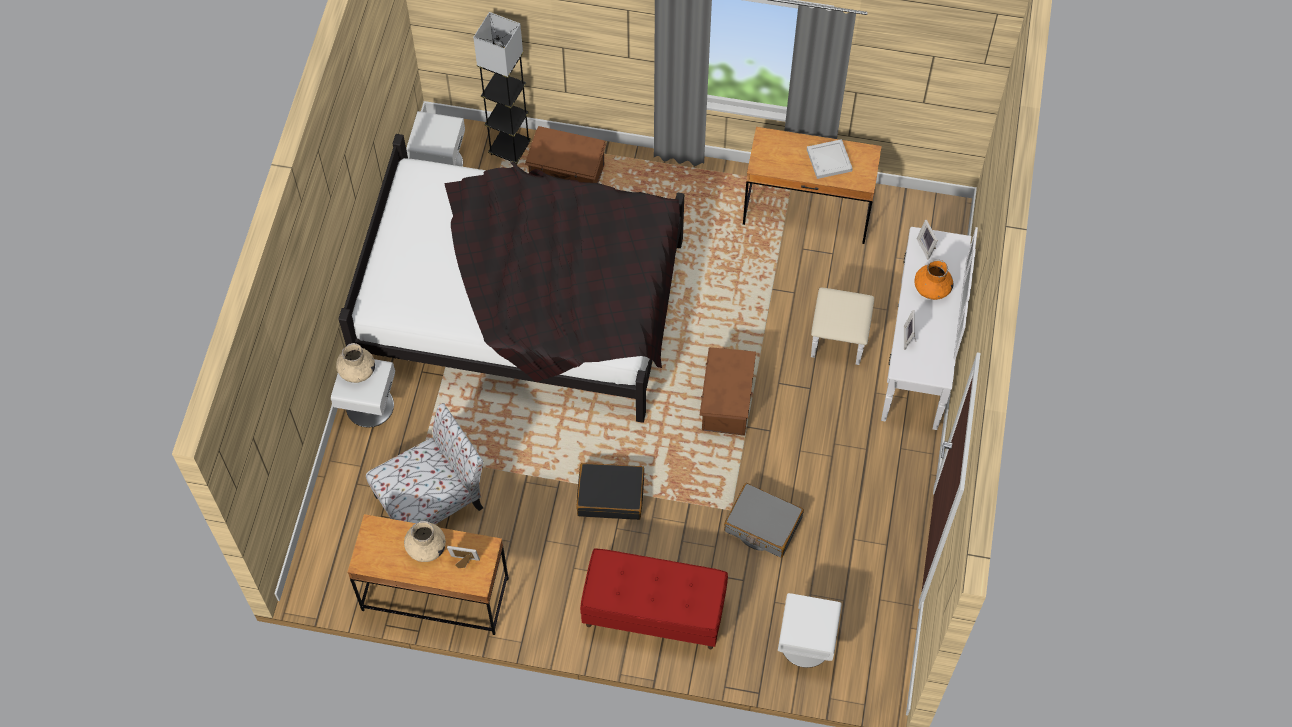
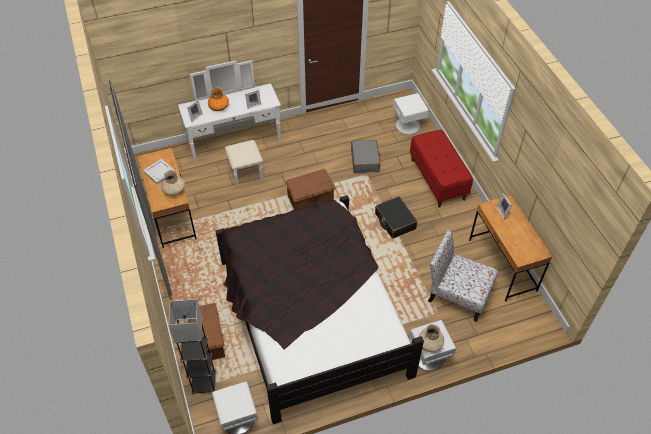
camera: 120 degrees left, 10 degrees down
(426, 547) = (510, 231): beige vase -> beige vase (174, 190)

